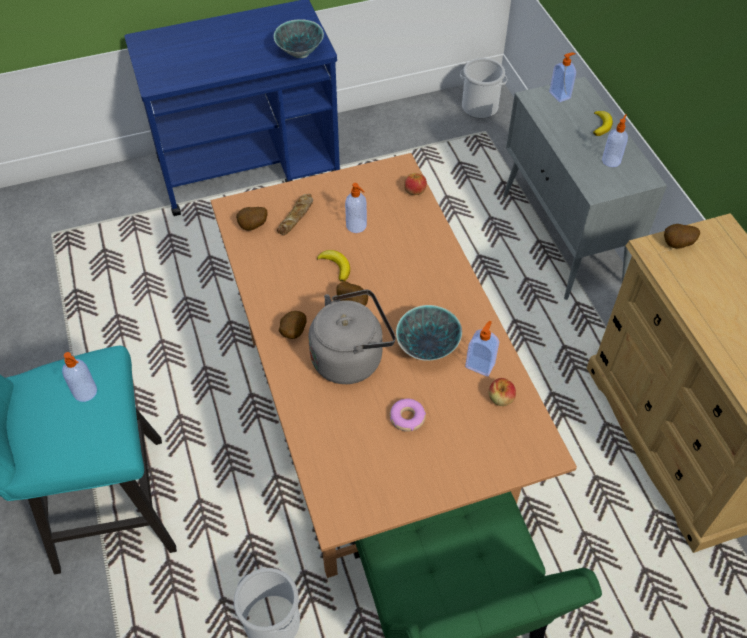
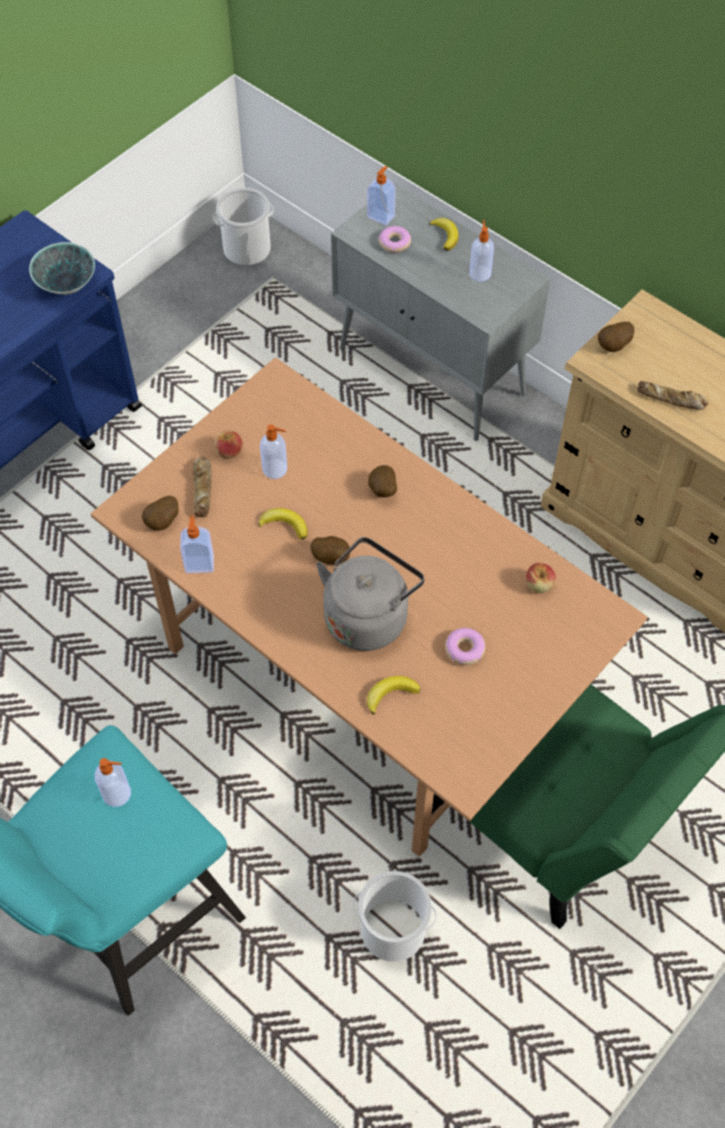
camera: 30 degrees left, 5 degrees up
(292, 332) = (290, 619): potato -> potato (382, 491)
(327, 422) = (390, 694): none -> banana
(414, 191) = (309, 400): apple -> apple (229, 452)
(428, 347) = (437, 567): bowl -> none
(480, 365) = (498, 560): soap dispenser -> soap dispenser (199, 563)
(558, 116) = (395, 243): none -> donut
(702, 304) = (671, 399): none -> bread

